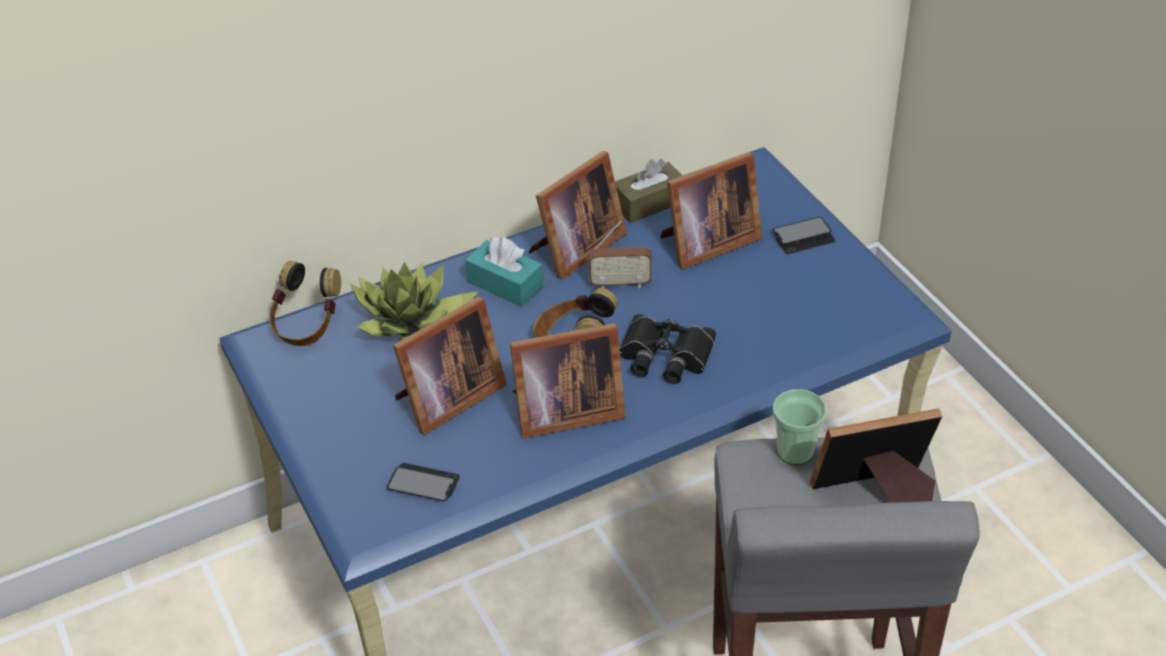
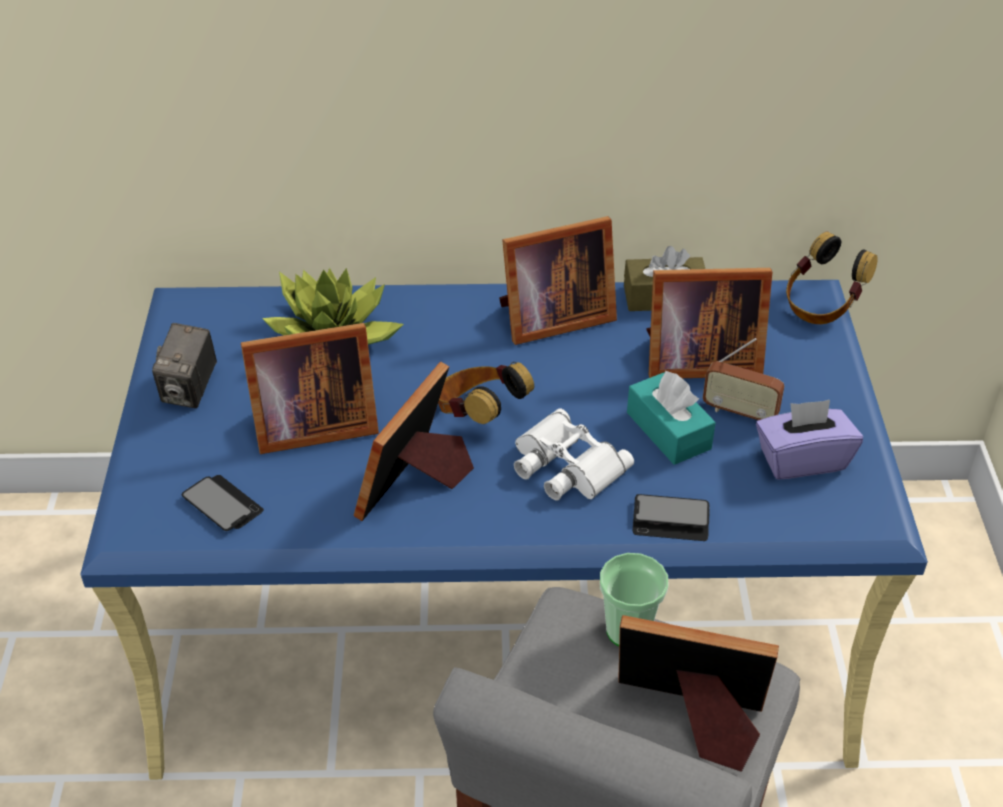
camera: 25 degrees right, 0 degrees up
(307, 326) = (235, 304): headphones -> headphones (822, 305)
(325, 407) = (190, 390): none -> camera
(505, 284) = (454, 330): turquoise tissue box -> turquoise tissue box (668, 430)
(563, 411) = (416, 484): picture frame -> picture frame turned 105 degrees clockwise
(620, 283) = (573, 371): radio -> radio (739, 412)
(664, 356) = (564, 466): black binoculars -> white binoculars
(803, 237) = (813, 391): phone -> phone (670, 519)
(828, 289) = (802, 459): none -> purple tissue box

